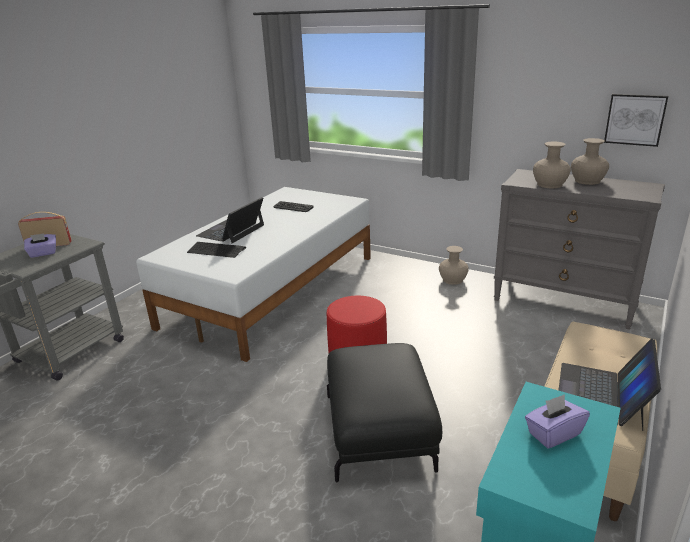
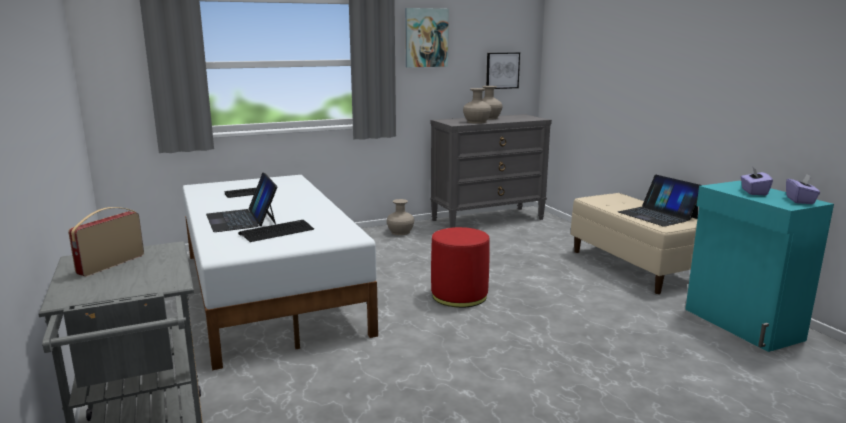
camera: 55 degrees left, 10 degrees down
(43, 253) = (135, 270): purple tissue box -> purple tissue box (800, 200)
(380, 432) = (554, 314): black ottoman -> none
(523, 71) = (426, 38): none -> picture

